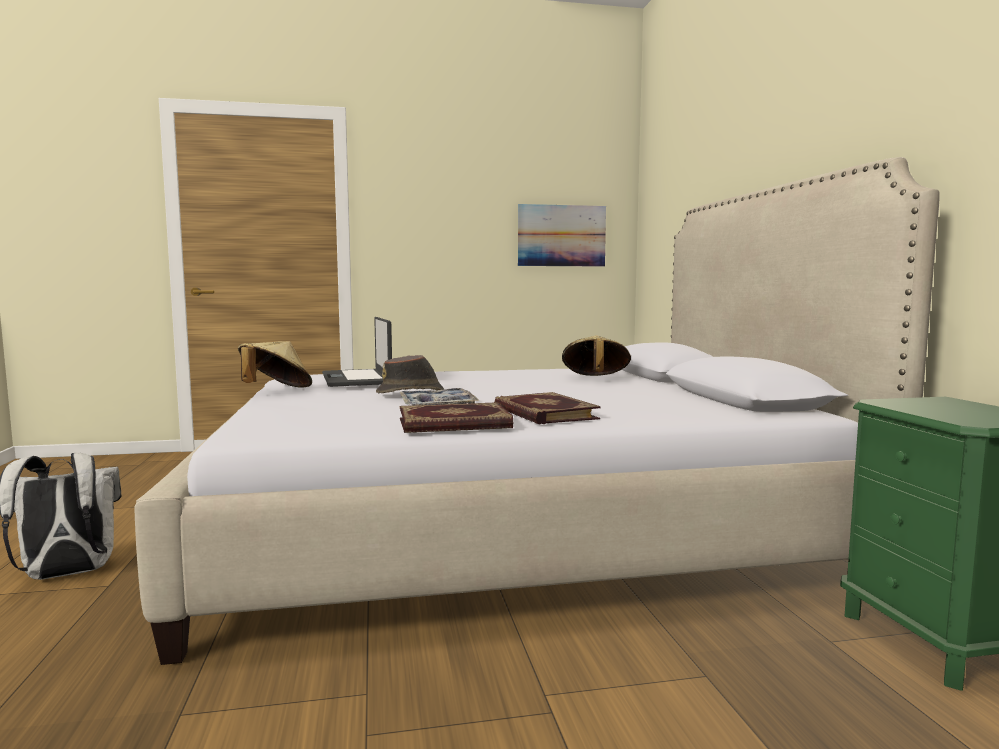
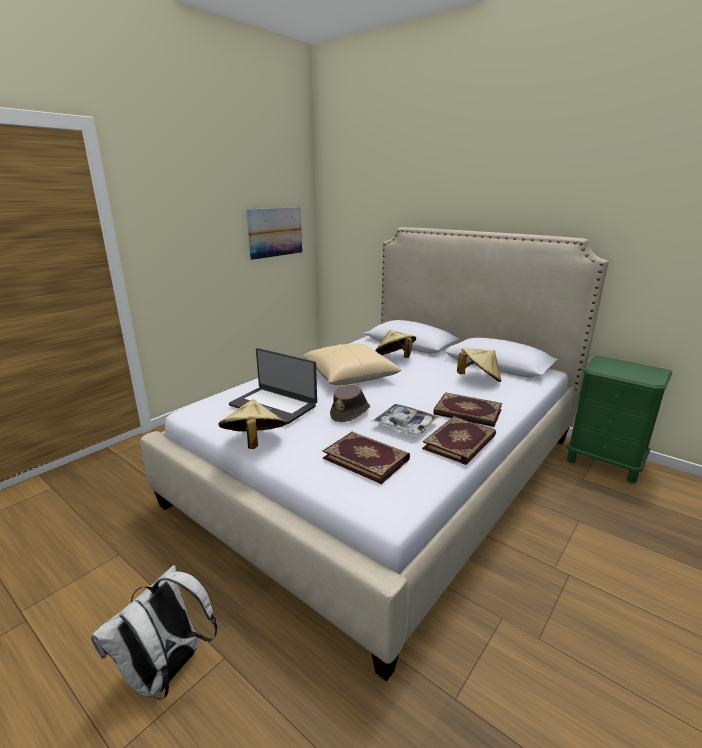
camera: 40 degrees left, 15 degrees up
(327, 411) = (366, 458): none -> book
(498, 379) = (350, 375): none -> beige pillow
(658, 401) = (479, 379): none -> beige hat

